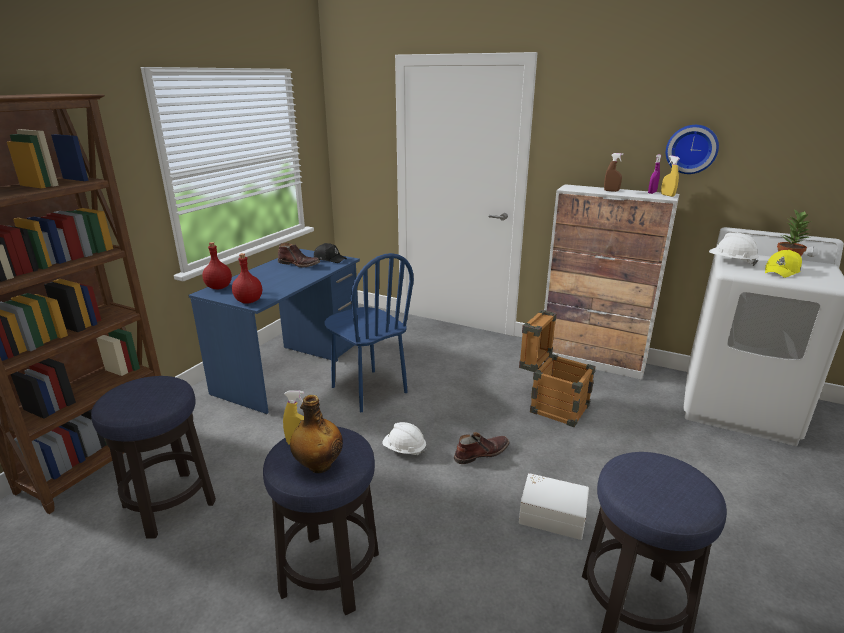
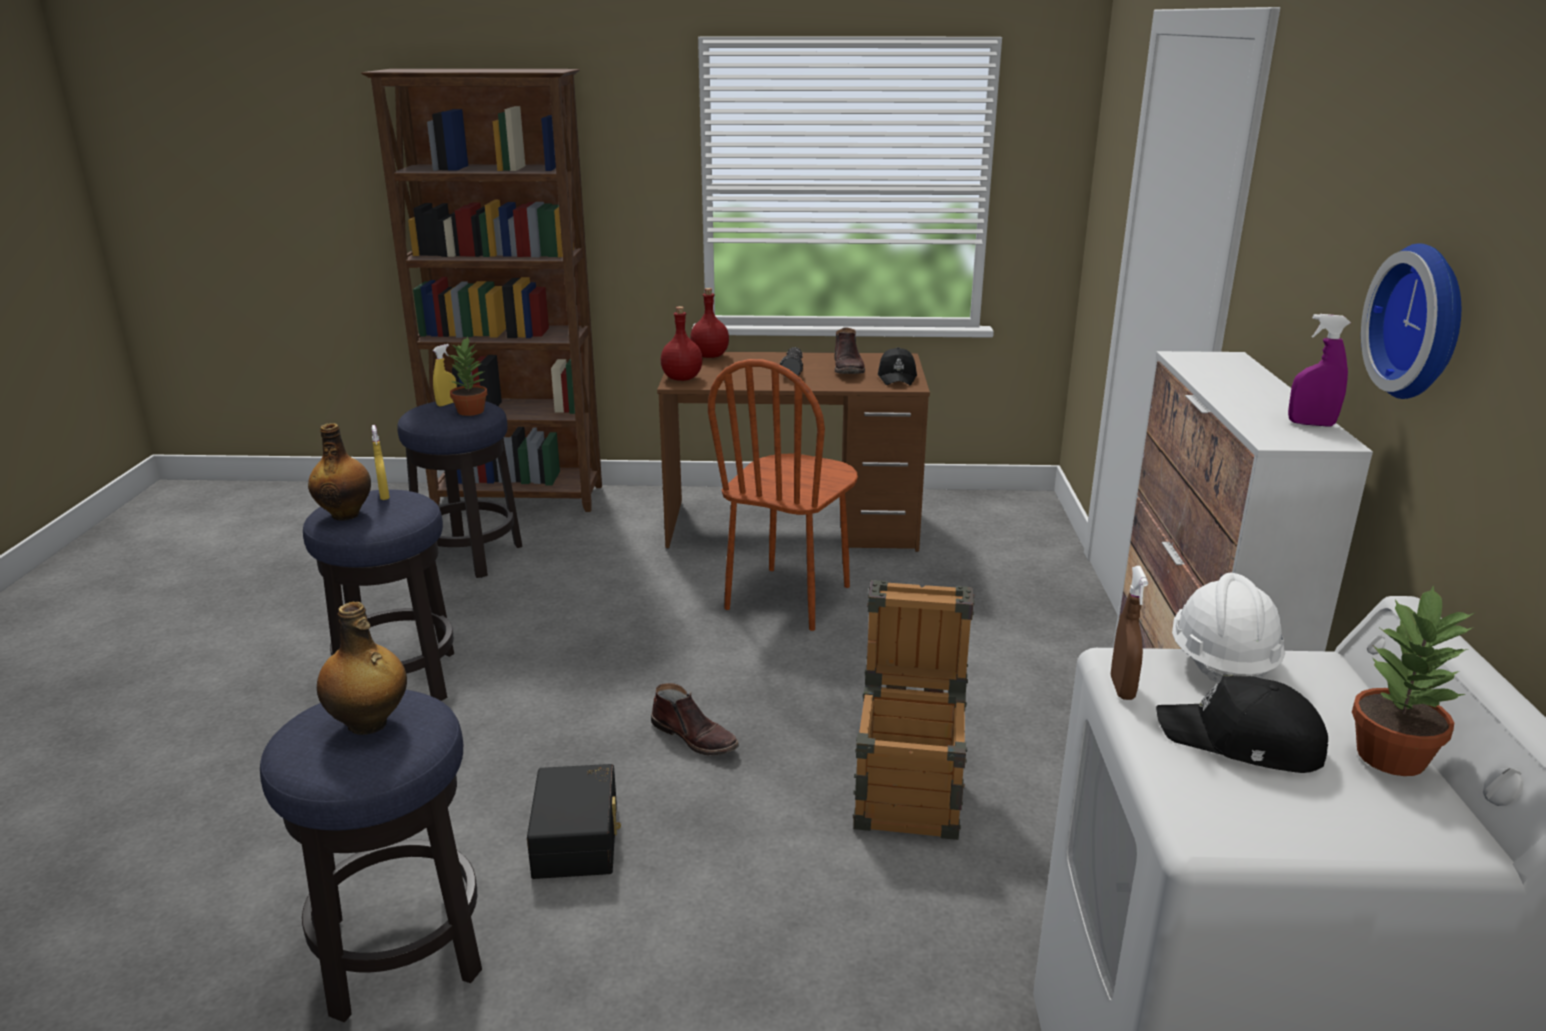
camera: 65 degrees right, 0 degrees up
(159, 385) = (471, 411): none -> potted plant
(283, 275) = (794, 370): none -> flashlight
(291, 367) = (793, 526): blue desk -> brown desk
(368, 390) = (789, 598): blue chair -> brown chair
(404, 449) = (658, 667): white hard hat -> none
(552, 514) = (579, 838): white storage box -> black storage box
(611, 191) = (1246, 389): brown spray bottle -> brown spray bottle (1122, 688)
(655, 478) = (369, 724): none -> bottle
(667, 195) = (1310, 439): yellow spray bottle -> yellow spray bottle (447, 403)
(782, 271) = (1242, 742): yellow cap -> black cap

